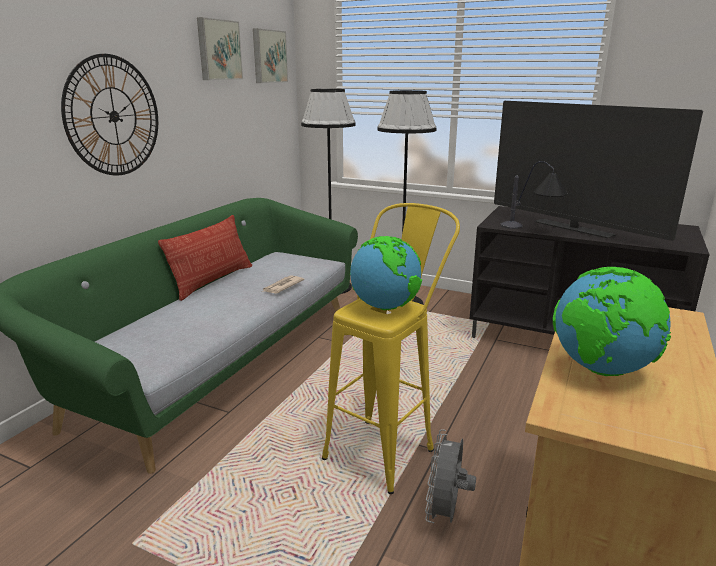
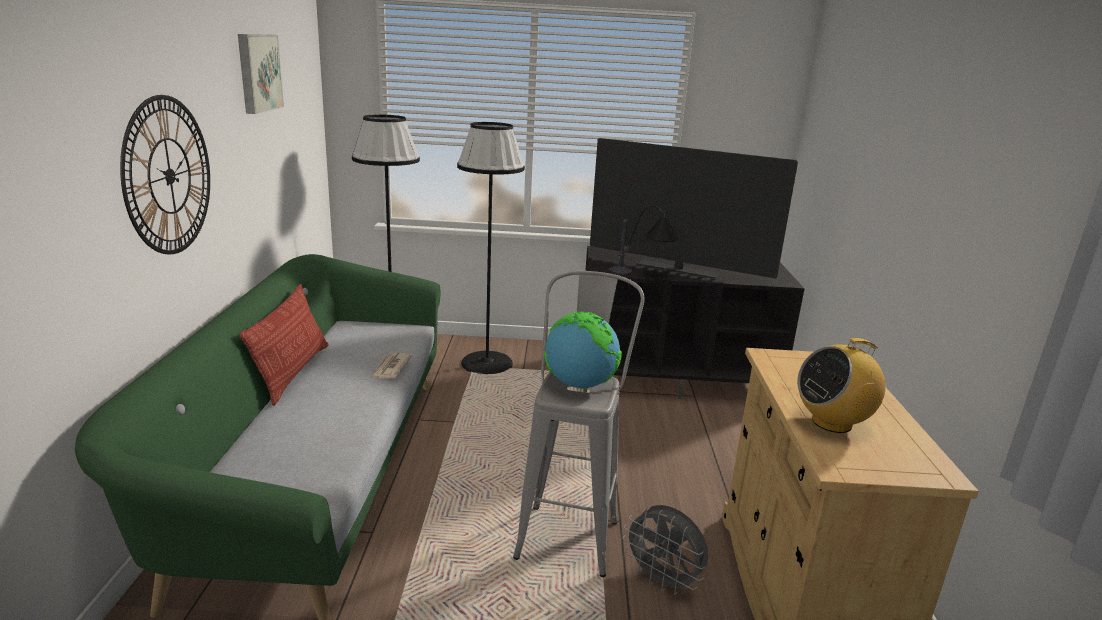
camera: 25 degrees left, 0 degrees up
(268, 56) = (300, 73): picture -> none
(388, 446) = (571, 528): yellow stool -> grey stool
(445, 514) = (663, 581): grey fan -> grey fan turned 45 degrees counterclockwise
(601, 370) = (832, 422): globe -> radio

